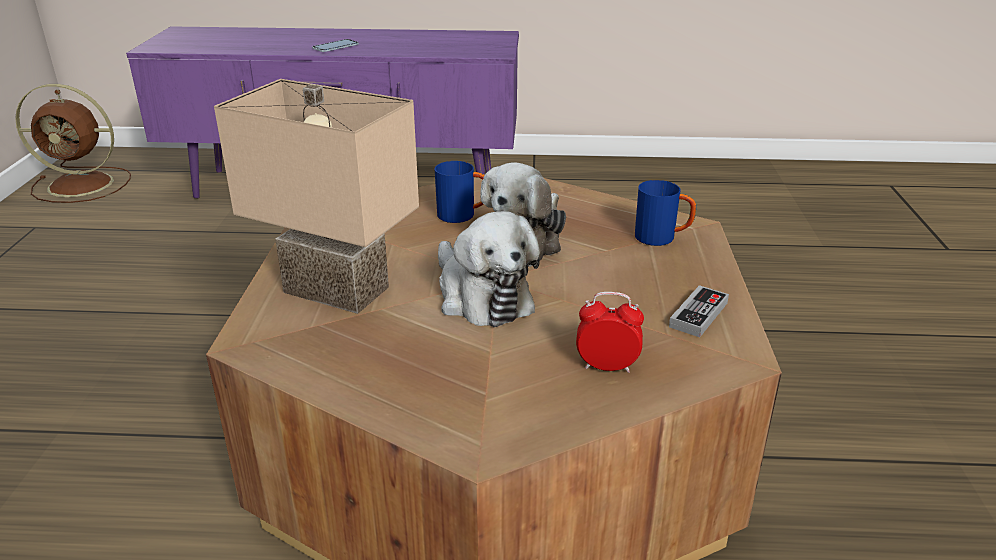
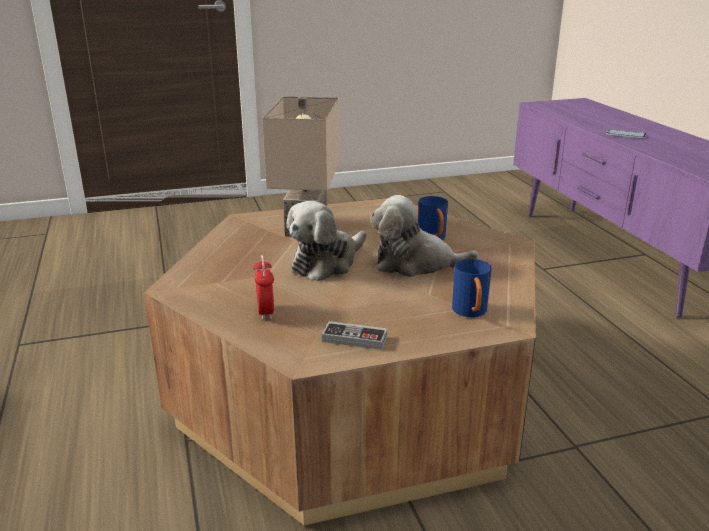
camera: 70 degrees right, 5 degrees down
(84, 185) = (502, 185): brown fan -> none

